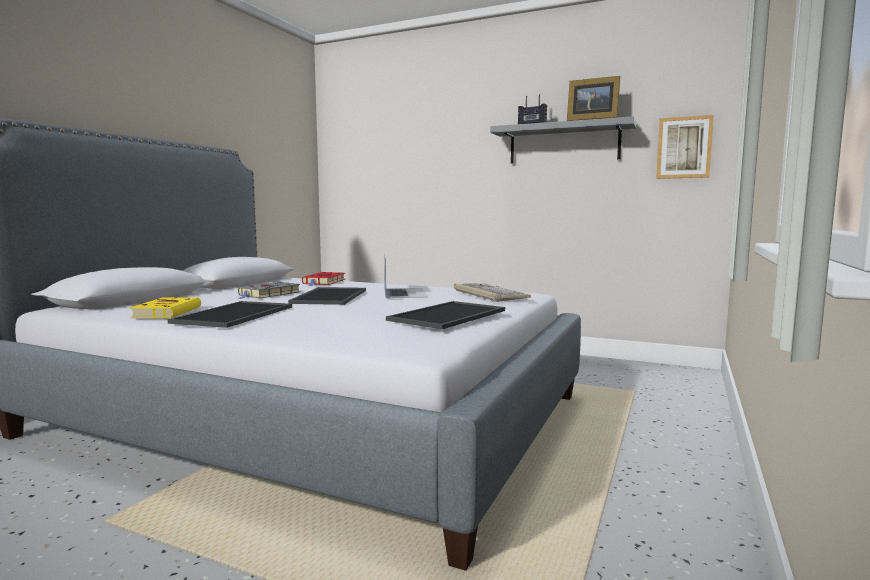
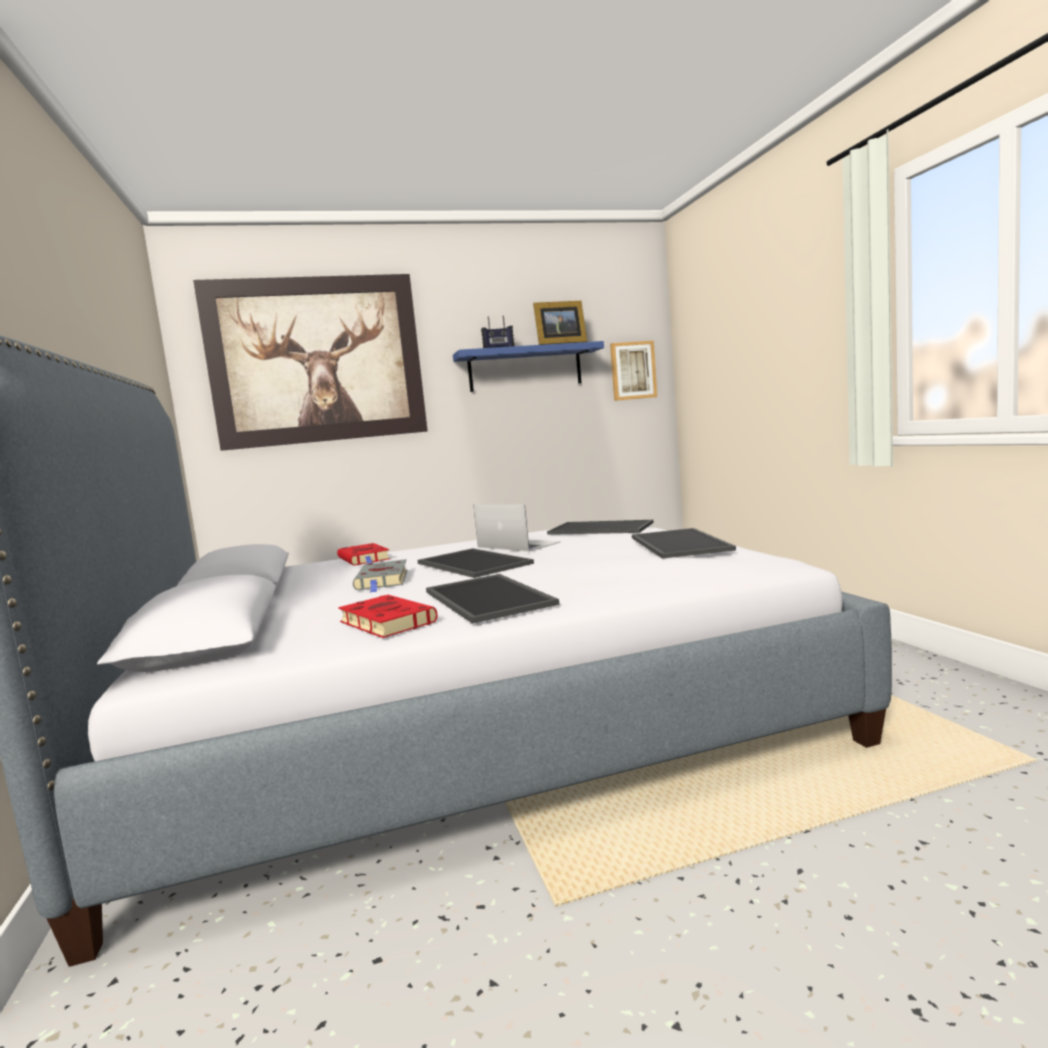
camera: 40 degrees left, 0 degrees up
(168, 312) = (385, 622): yellow book -> red book
(400, 135) = (317, 360): none -> picture
(488, 295) = (599, 529): keyboard -> tray
(564, 143) = (525, 368): grey shelf -> blue shelf

